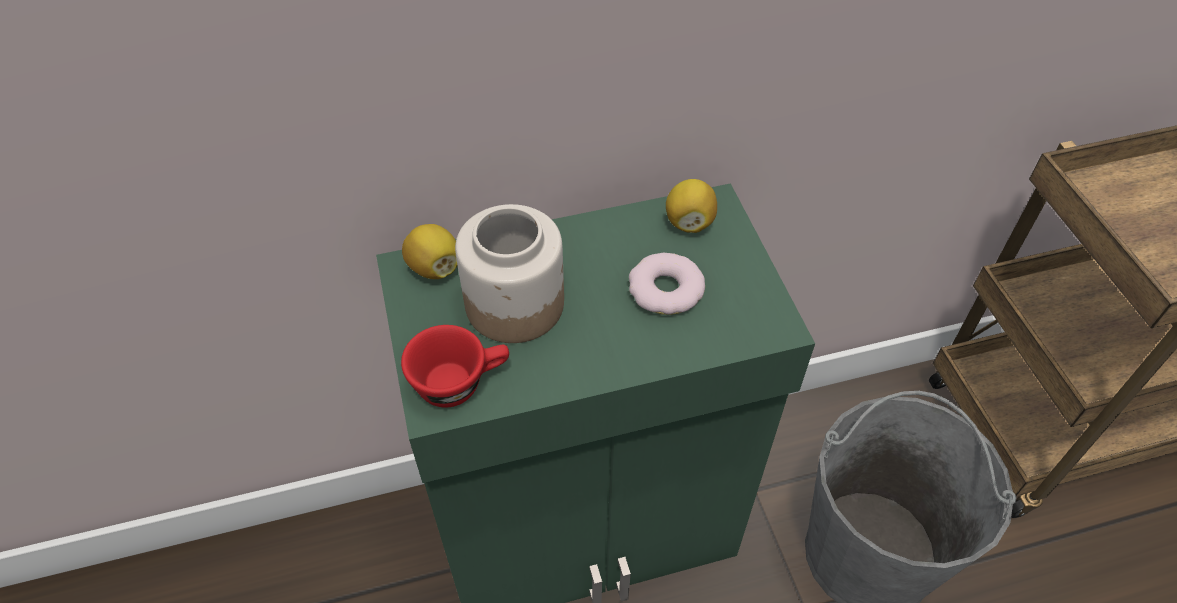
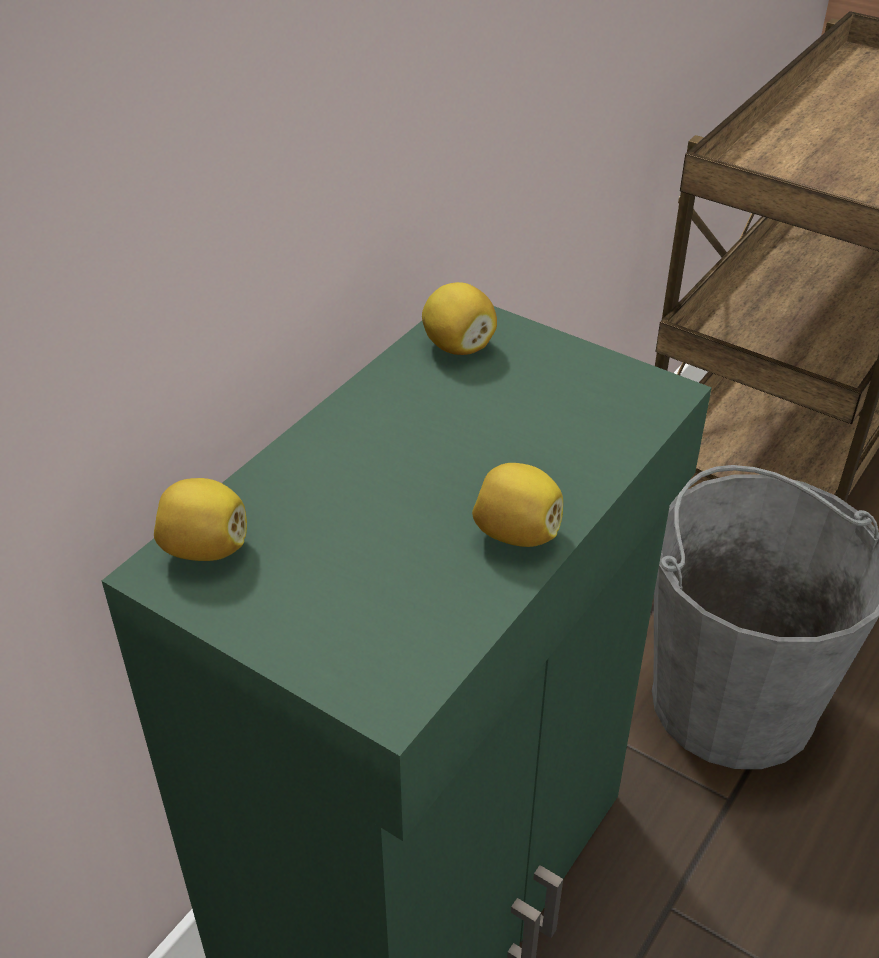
camera: 40 degrees left, 10 degrees down
(460, 382) = (390, 649): red cup -> none
(516, 303) = (358, 527): jar -> none
(590, 361) = (516, 533): none -> lemon
(665, 290) = (512, 420): donut -> none

